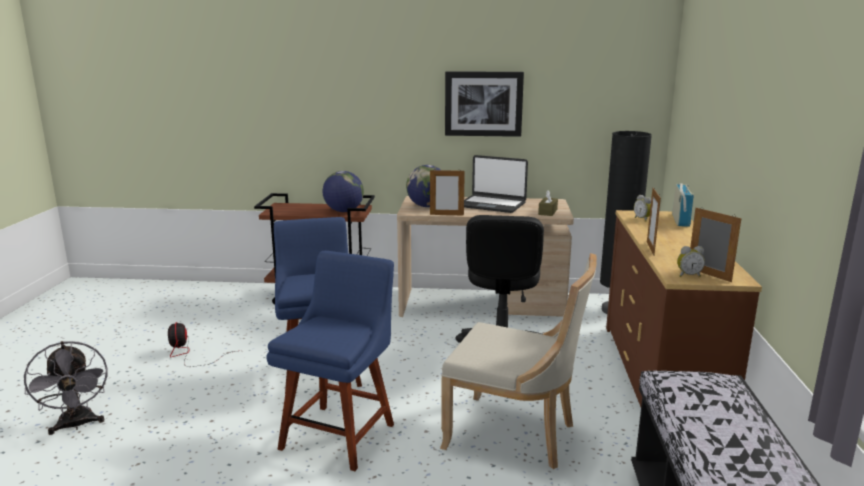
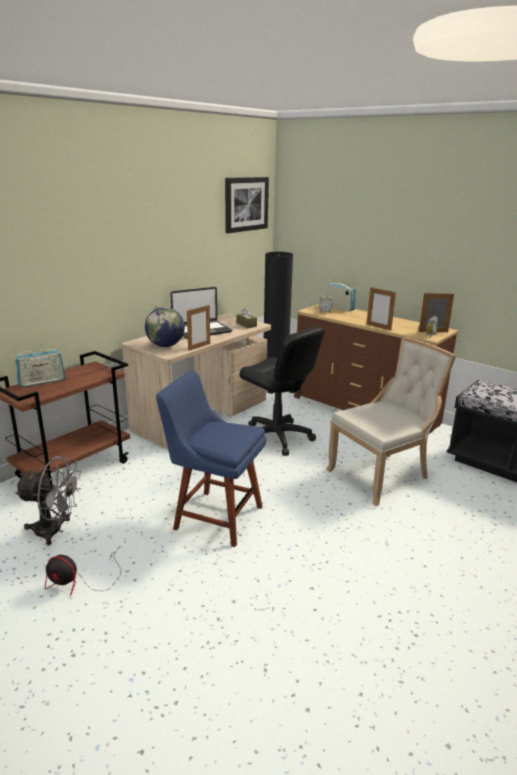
camera: 55 degrees left, 5 degrees up
(77, 425) = (140, 707): grey fan -> grey fan (55, 531)
(306, 206) = (42, 382): none -> radio
(340, 433) = (319, 539): blue chair -> none
(344, 211) = (92, 374): globe -> none
(483, 104) = (170, 244): picture -> picture (246, 204)

